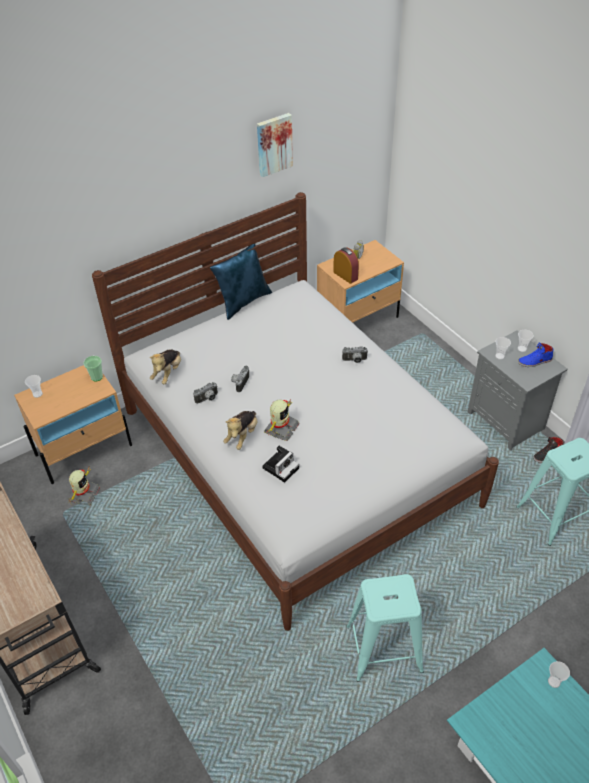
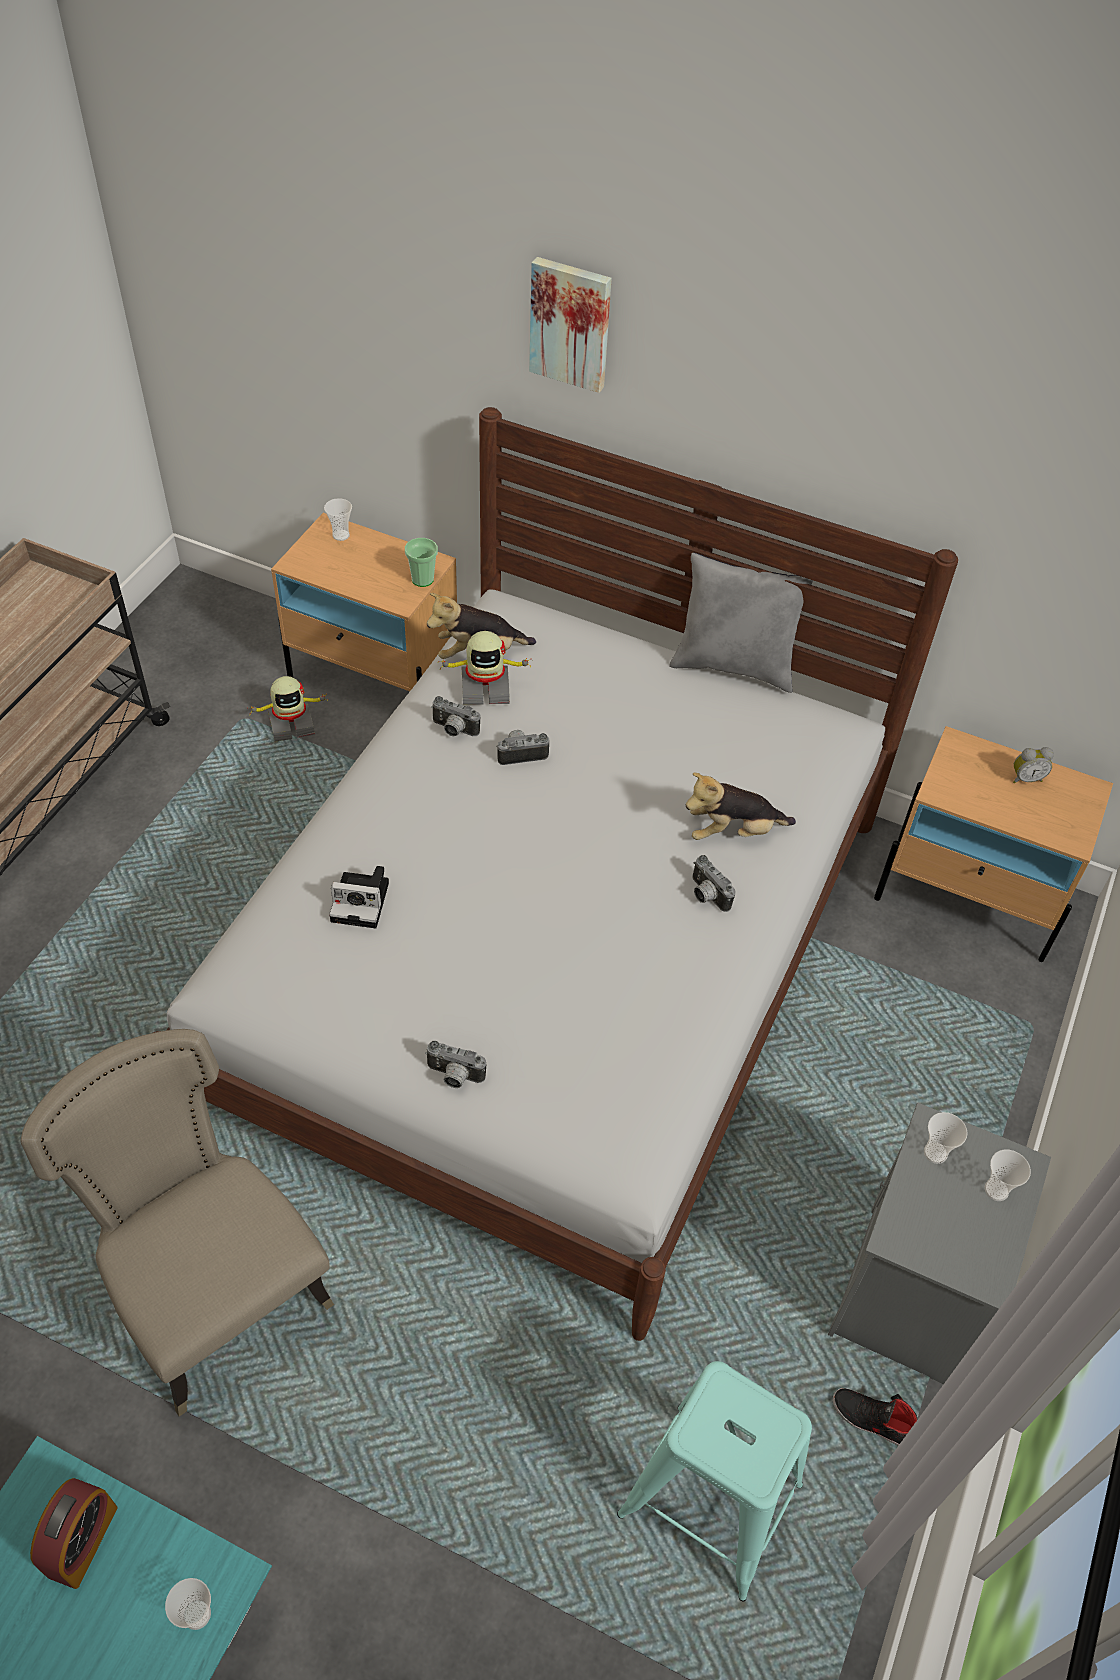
camera: 55 degrees right, 5 degrees up
(242, 435) = (400, 815): plush toy -> plush toy (732, 831)
(243, 301) = (734, 666): blue pillow -> grey pillow
(273, 144) = (934, 413): picture -> picture (571, 323)
(280, 428) = (451, 860): toy robot -> toy robot (485, 687)
(345, 275) = (955, 783): alarm clock -> alarm clock (82, 1541)
(384, 649) = (214, 1292): turquoise stool -> beige chair
(390, 473) = (454, 1076): none -> camera
(535, 361) = (976, 1232): blue shoe -> none

